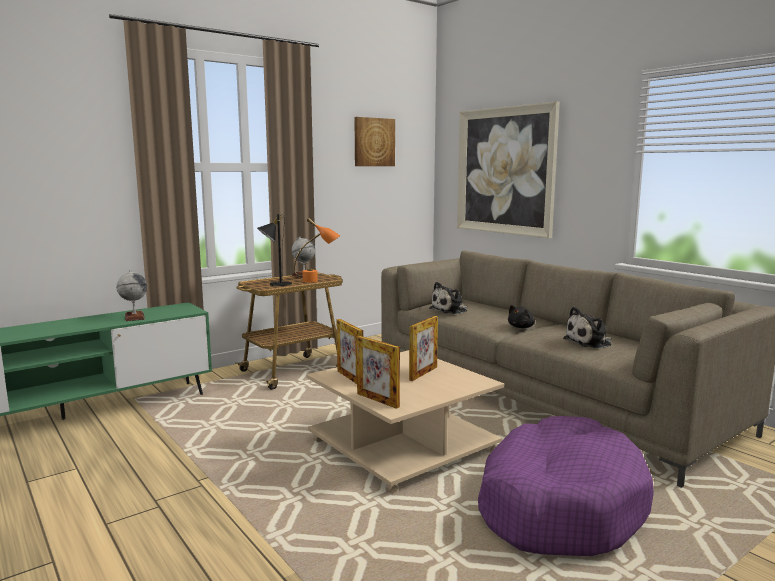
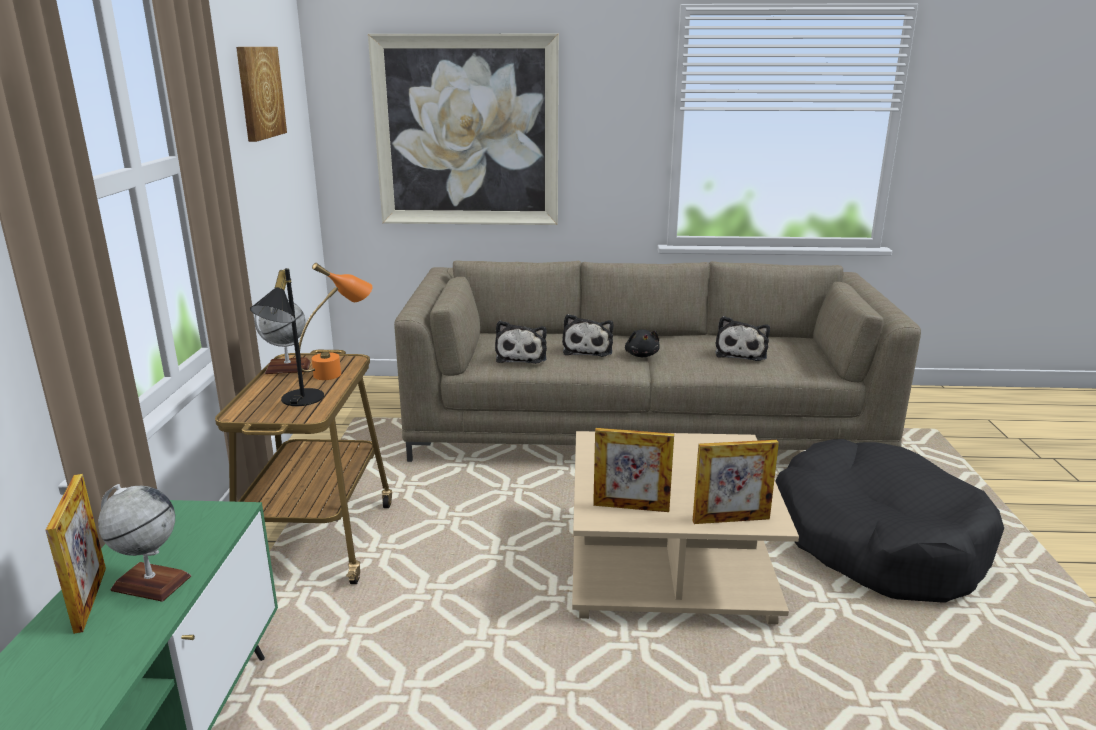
camera: 50 degrees left, 10 degrees up
(423, 373) = (673, 459): picture frame -> picture frame (90, 599)
(495, 317) = (588, 349): none -> plush toy
(559, 505) = (876, 540): purple dog bed -> black dog bed

